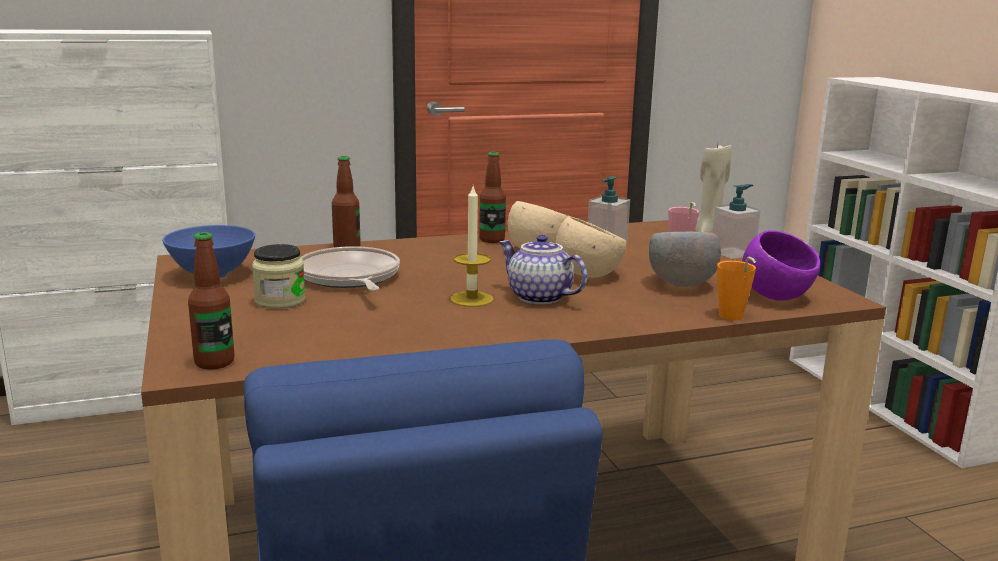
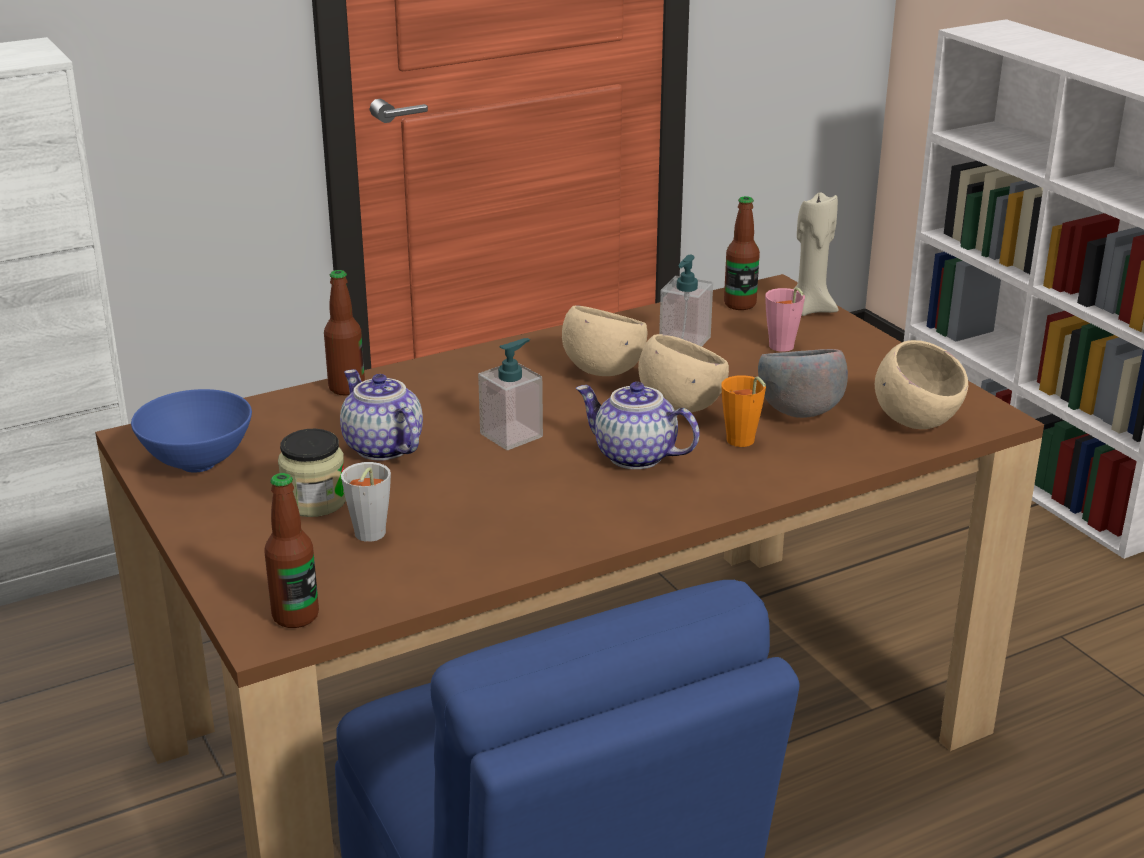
camera: 10 degrees left, 10 degrees up
(305, 323) = (368, 537): none -> grey cup
(349, 278) = (381, 447): frying pan -> teapot
(471, 299) = (553, 469): candle -> none
(492, 240) = (532, 350): bottle -> bottle (740, 304)
(732, 318) = (873, 465): orange cup -> orange cup (742, 443)
(733, 253) = (848, 343): soap dispenser -> soap dispenser (511, 435)
(775, 297) = (915, 421): purple bowl -> beige bowl

